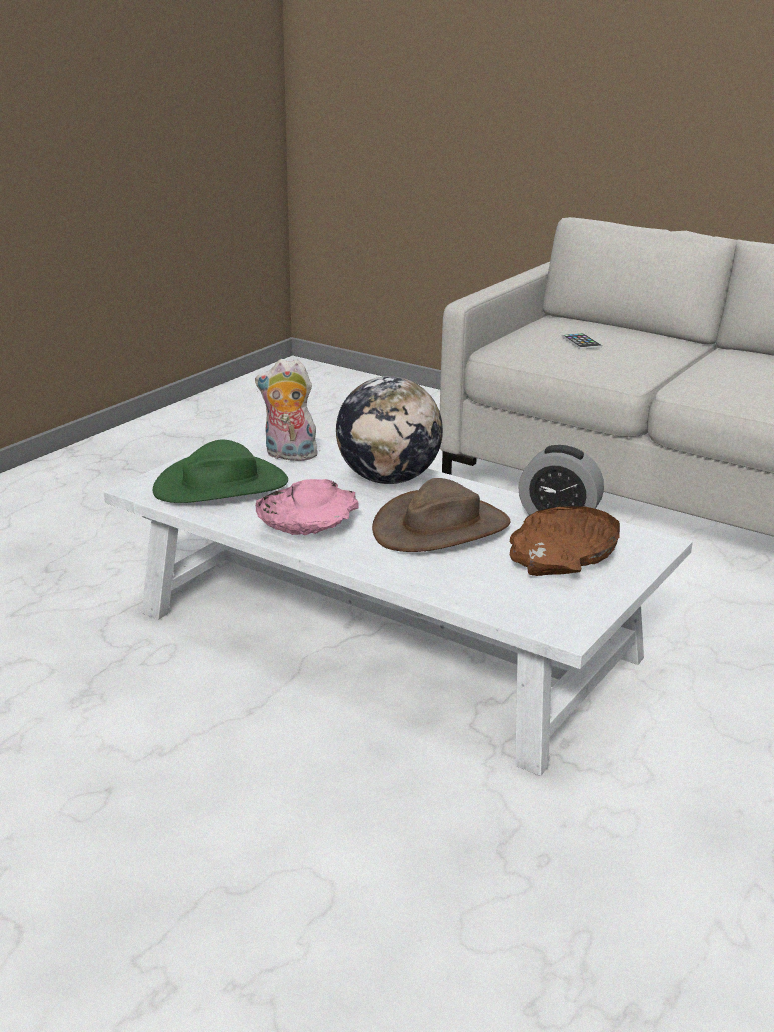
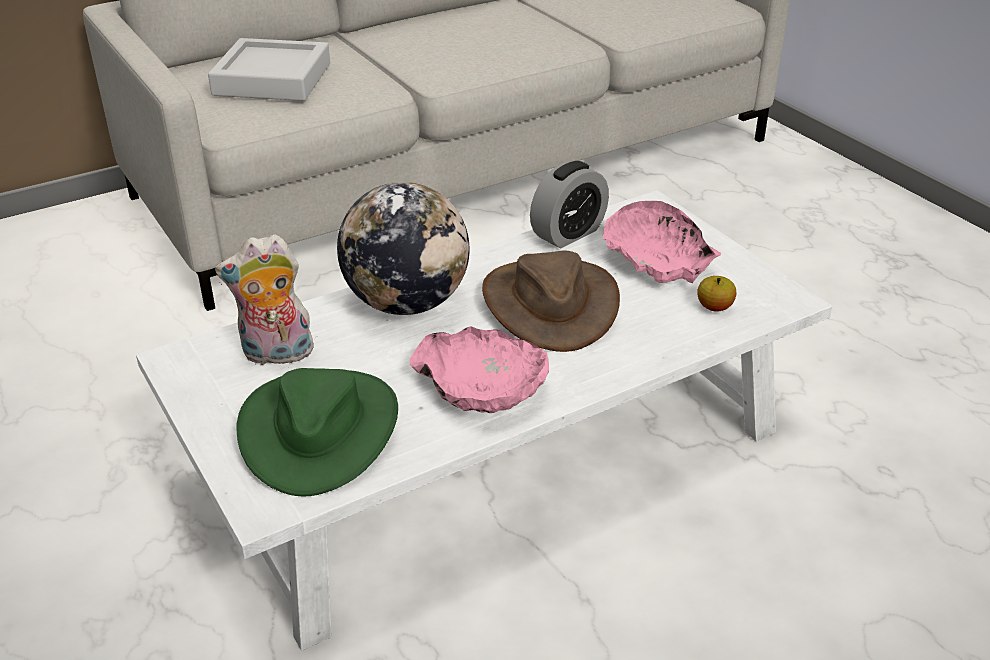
camera: 65 degrees left, 10 degrees up
(288, 456) = (276, 355): plush toy -> plush toy turned 45 degrees clockwise
(511, 596) = (714, 307): none -> apple
(562, 559) = (657, 259): brown bowl -> pink bowl
(581, 342) = (272, 79): phone -> grey tray

